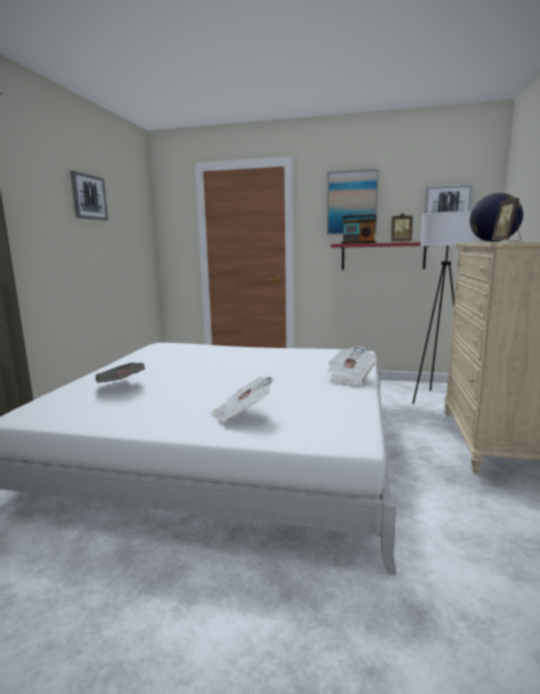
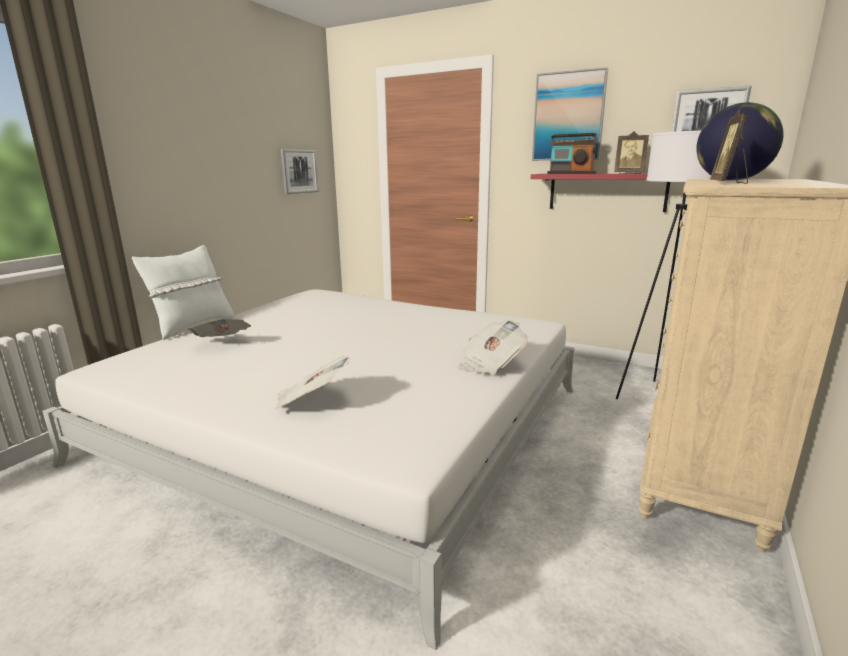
camera: 15 degrees right, 5 degrees up
(76, 377) = (192, 326): none -> white pillow
(88, 197) = (231, 115): picture -> picture (299, 171)

